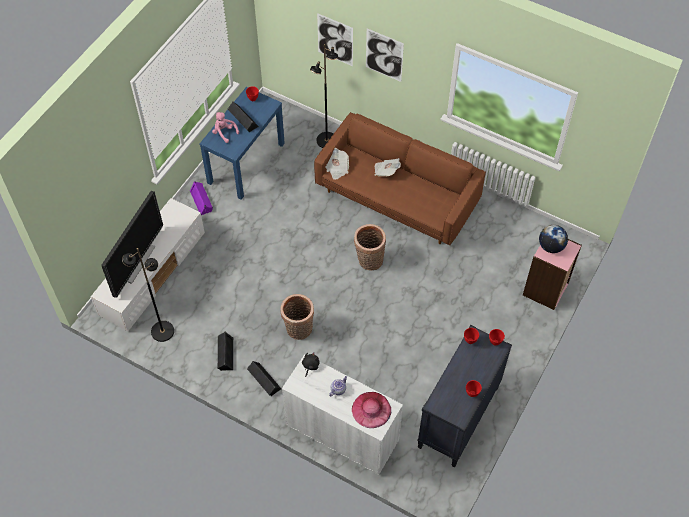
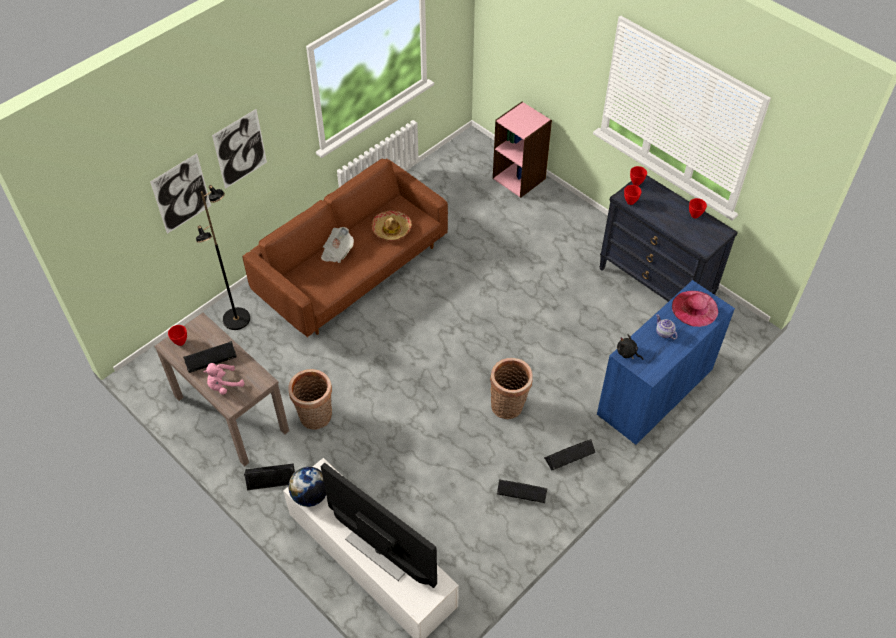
camera: 75 degrees left, 5 degrees down
(162, 331) = (467, 563): black floor lamp -> none
(202, 200) = (271, 477): purple speaker -> black speaker
(246, 162) = (230, 413): blue console table -> brown console table
(336, 168) = (311, 297): newspaper -> none
(342, 433) = (654, 392): white cabinet -> blue cabinet
(369, 261) = (433, 316): basket -> basket (316, 418)
(421, 200) = (391, 229): none -> hat
(551, 246) = (517, 123): globe -> globe (310, 496)

